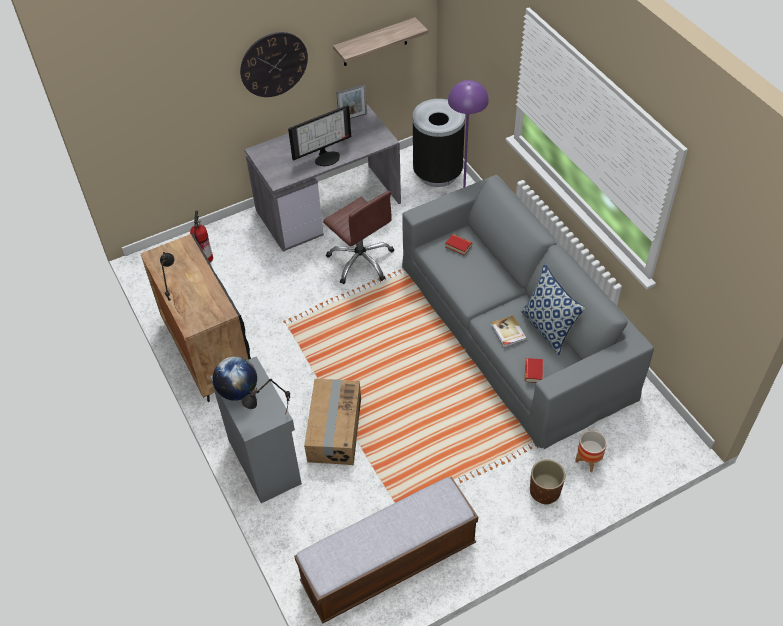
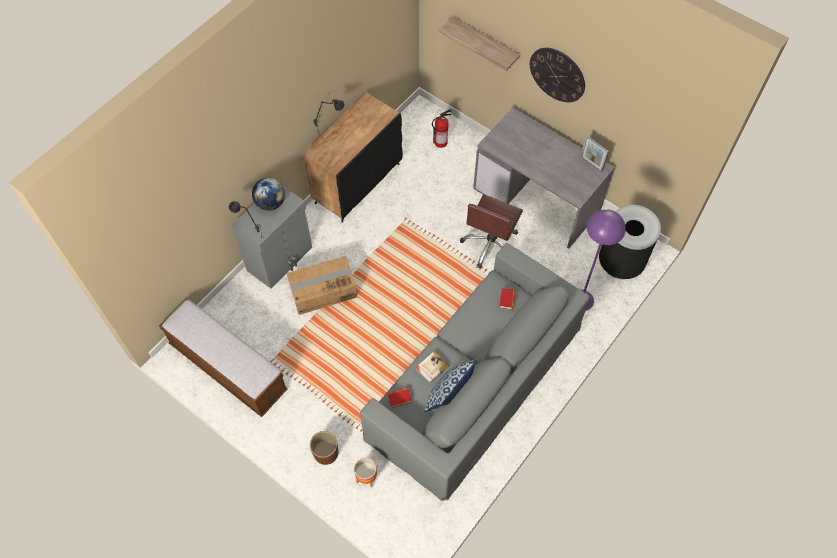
camera: 65 degrees right, 10 degrees up
(326, 157) = (534, 164): monitor -> none
(375, 42) = (641, 133): shelf -> shelf (485, 44)

